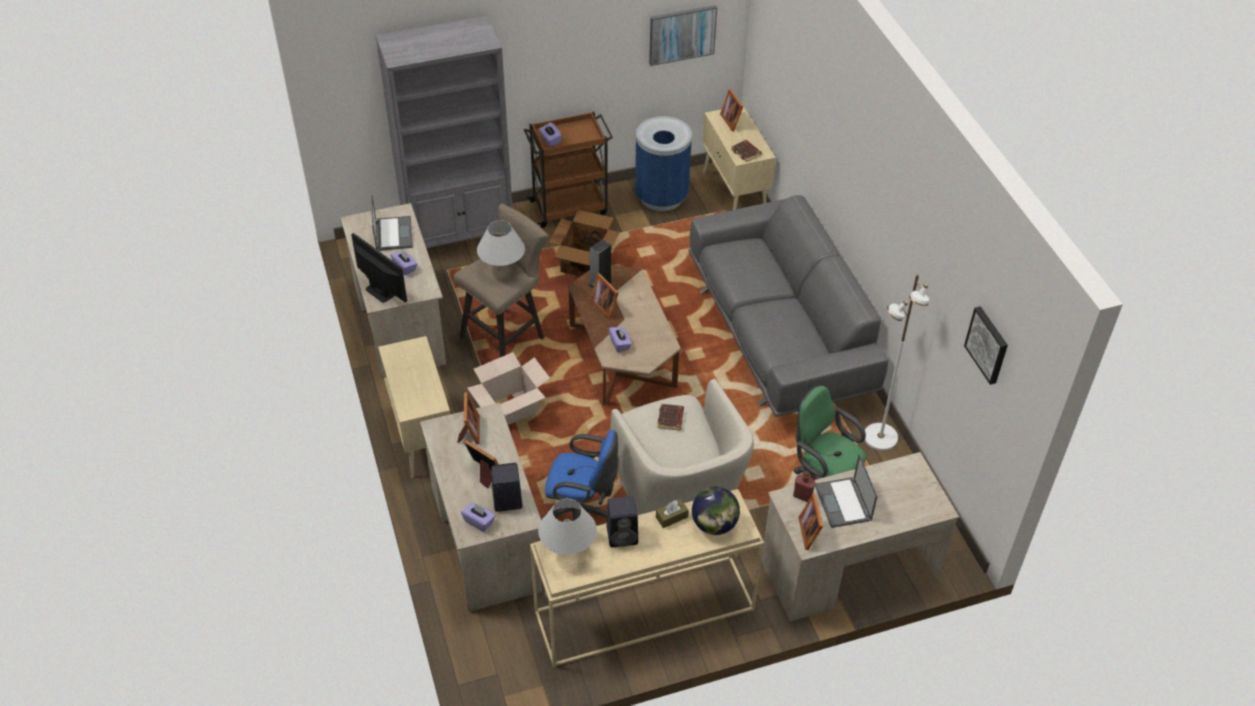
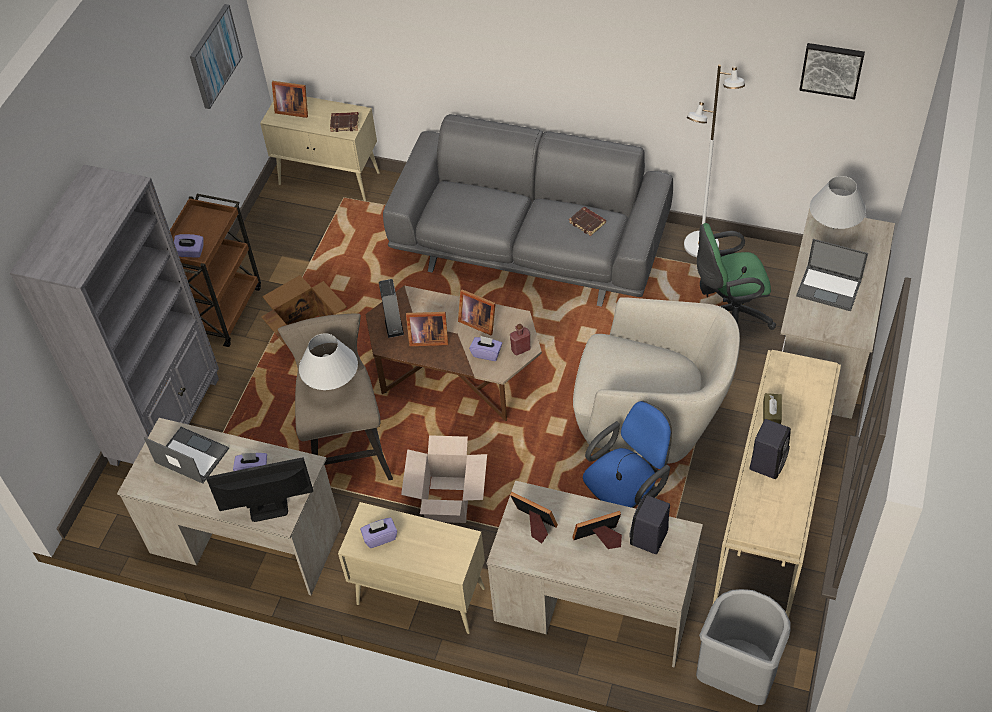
camera: 50 degrees left, 5 degrees up
(479, 522) = (659, 575): purple tissue box -> purple tissue box (380, 537)
(487, 655) = (736, 677): none -> grey trash can
(568, 548) = (754, 514): white table lamp -> white table lamp (833, 229)
(661, 197) = (280, 232): blue trash can -> none
(671, 419) = (617, 363): brown book -> brown book (588, 223)
(714, 524) = (801, 387): globe -> none
(802, 496) = (802, 311): red bottle -> red bottle (520, 349)
(811, 531) = (845, 326): picture frame -> picture frame (477, 321)

